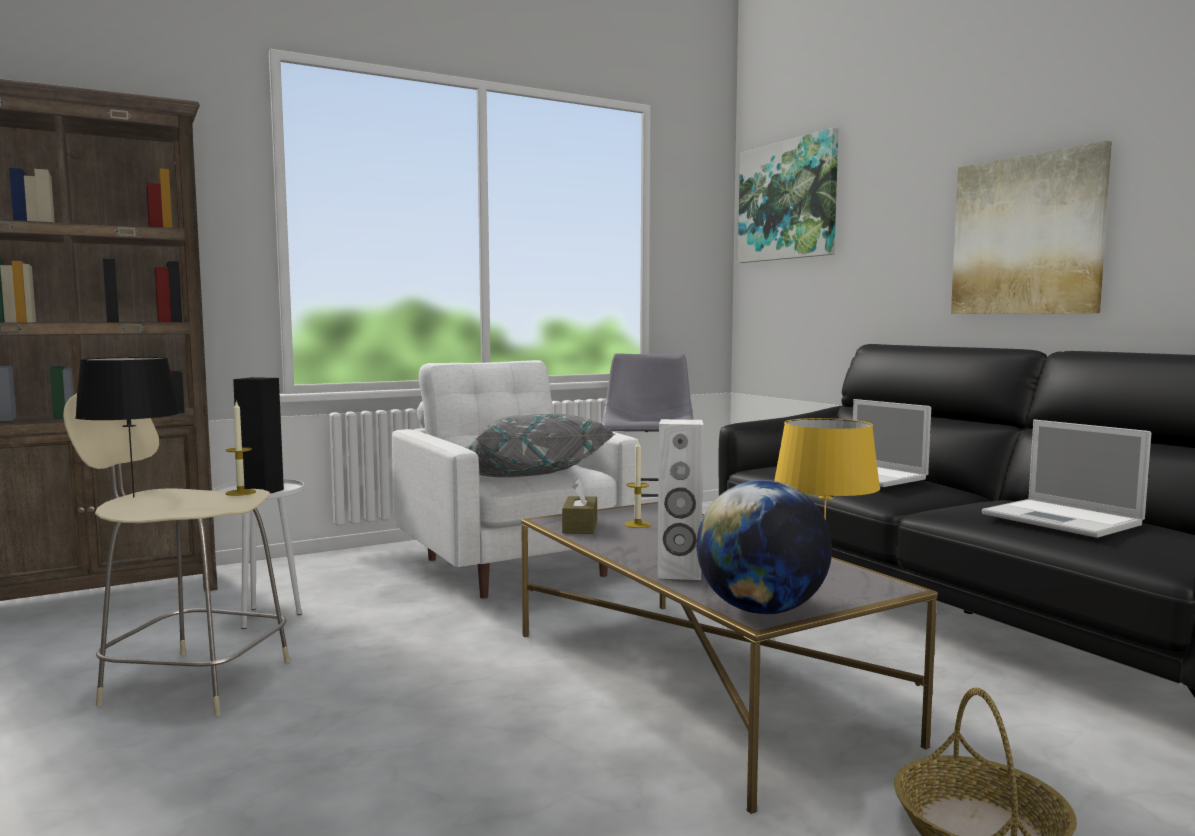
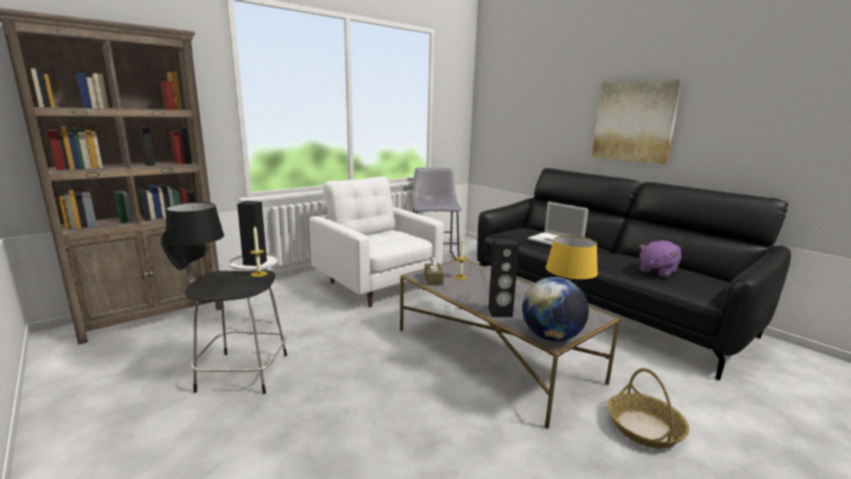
camera: 10 degrees left, 10 degrees up
(192, 681) = (240, 372): beige stool -> black stool
(528, 478) = (391, 246): grey pillow -> none
(679, 573) = (500, 313): white speaker -> black speaker
(787, 200) = (504, 87): picture -> none
(1064, 519) = (657, 271): laptop -> purple plush toy

